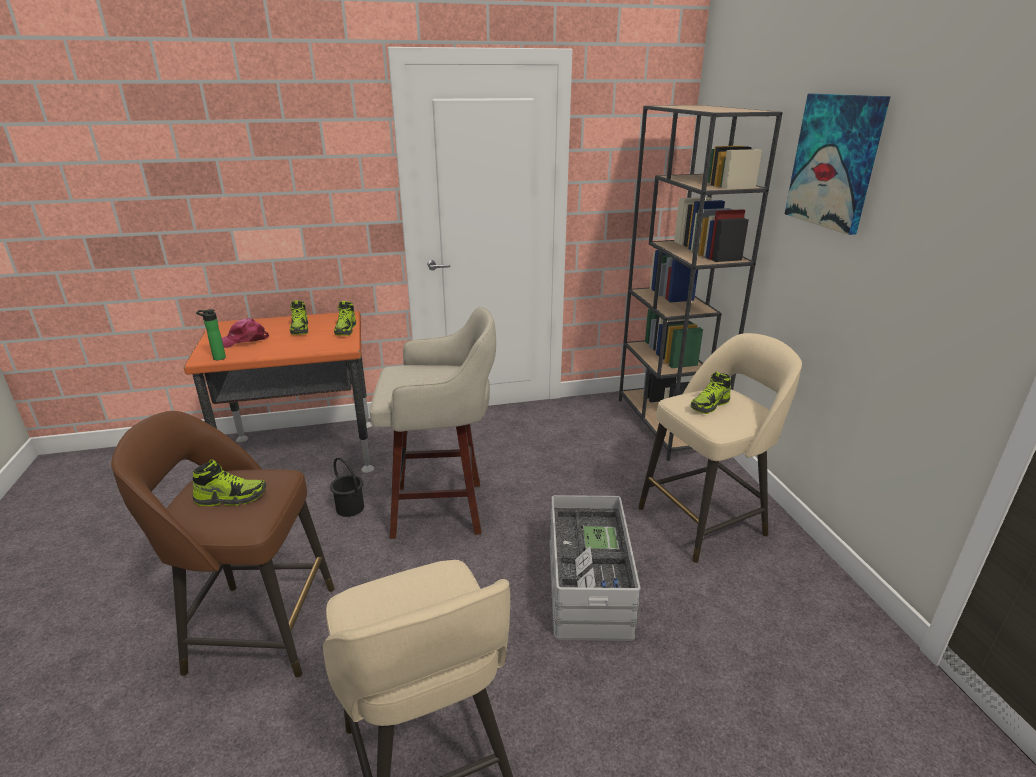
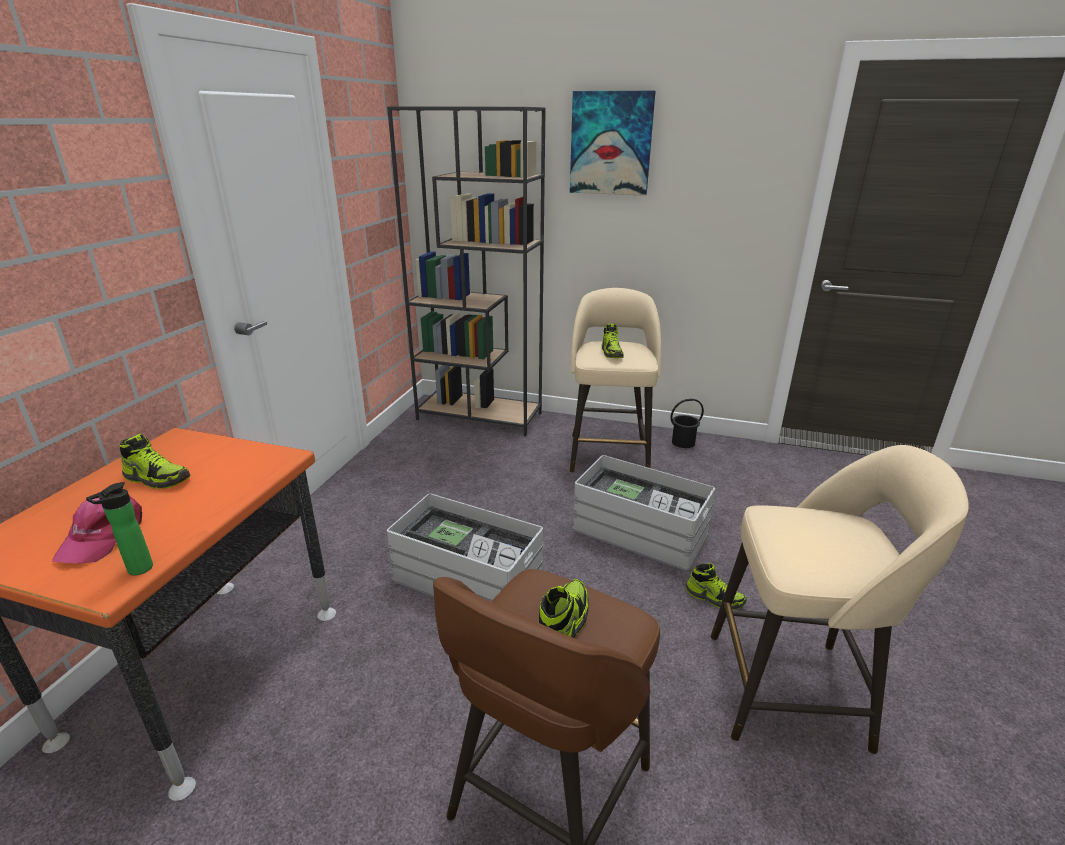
camera: 60 degrees left, 0 degrees up
(346, 330) = (228, 447): shoe -> shoe (714, 597)
(350, 508) = (392, 651): black bucket -> black bucket (683, 442)
(443, 509) = (469, 577): beige stool -> grey storage box

